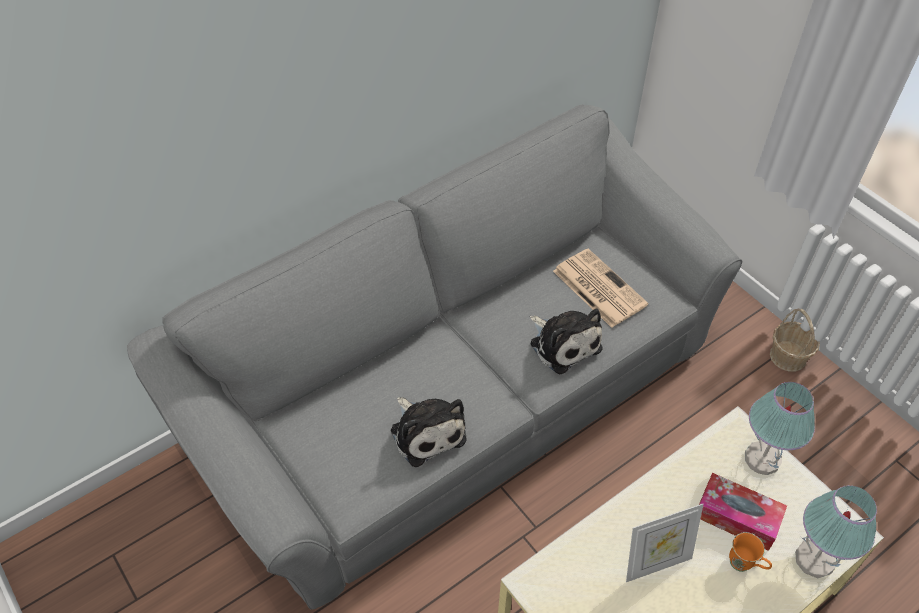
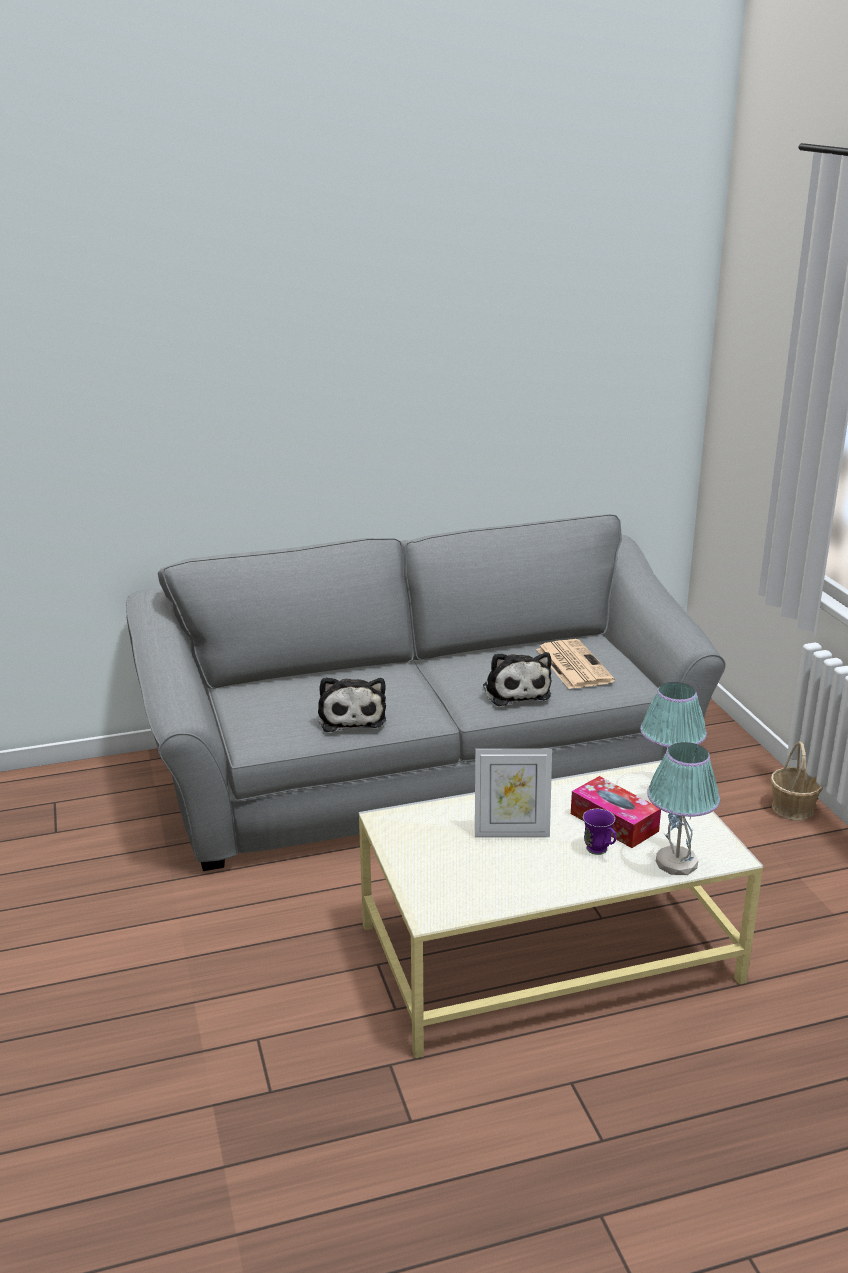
camera: 20 degrees right, 25 degrees down
(744, 565) = (600, 852): orange mug -> purple mug

